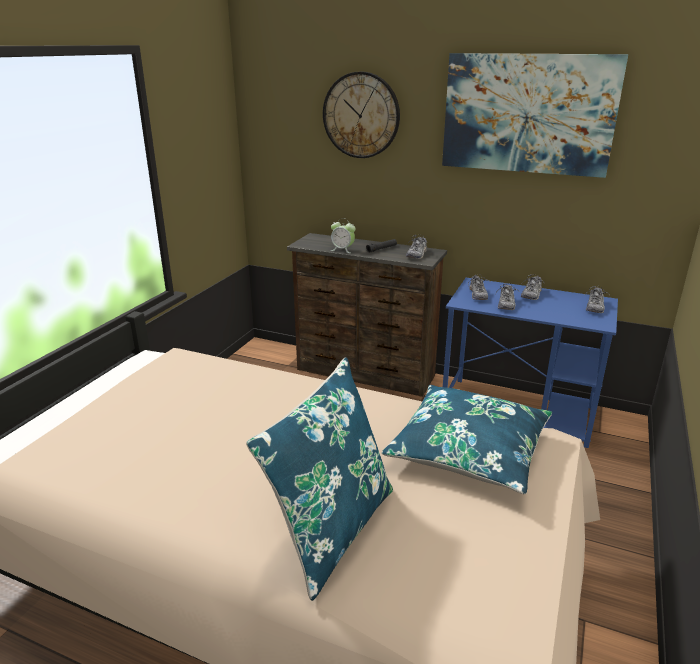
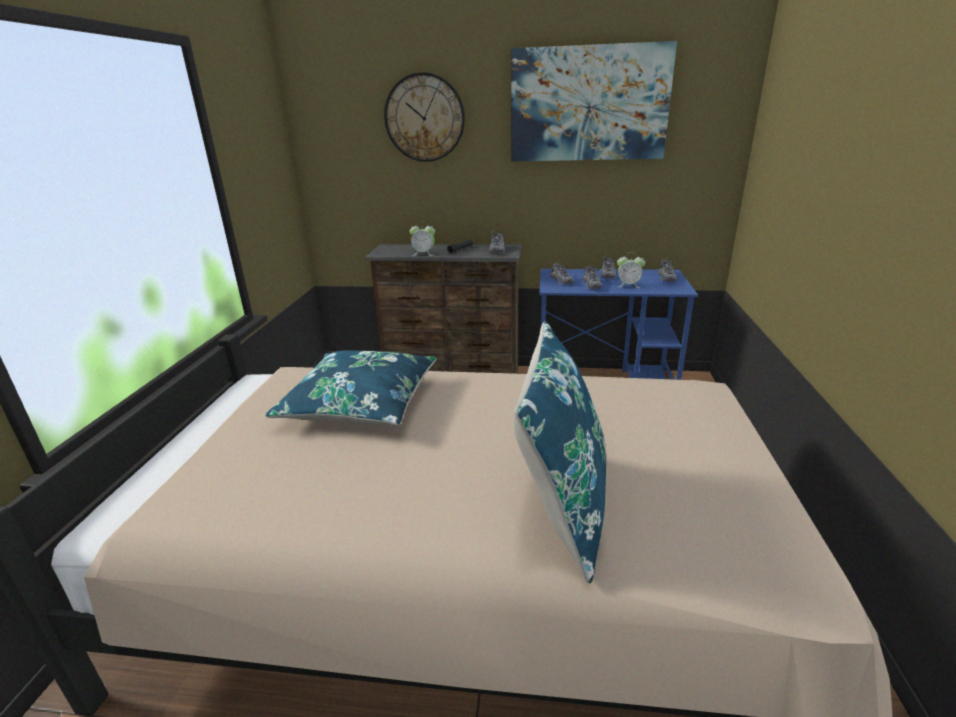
camera: 15 degrees left, 0 degrees up
(469, 450) = (641, 408): blue pillow -> blue pillow (361, 402)
(545, 311) = (628, 285): none -> alarm clock

